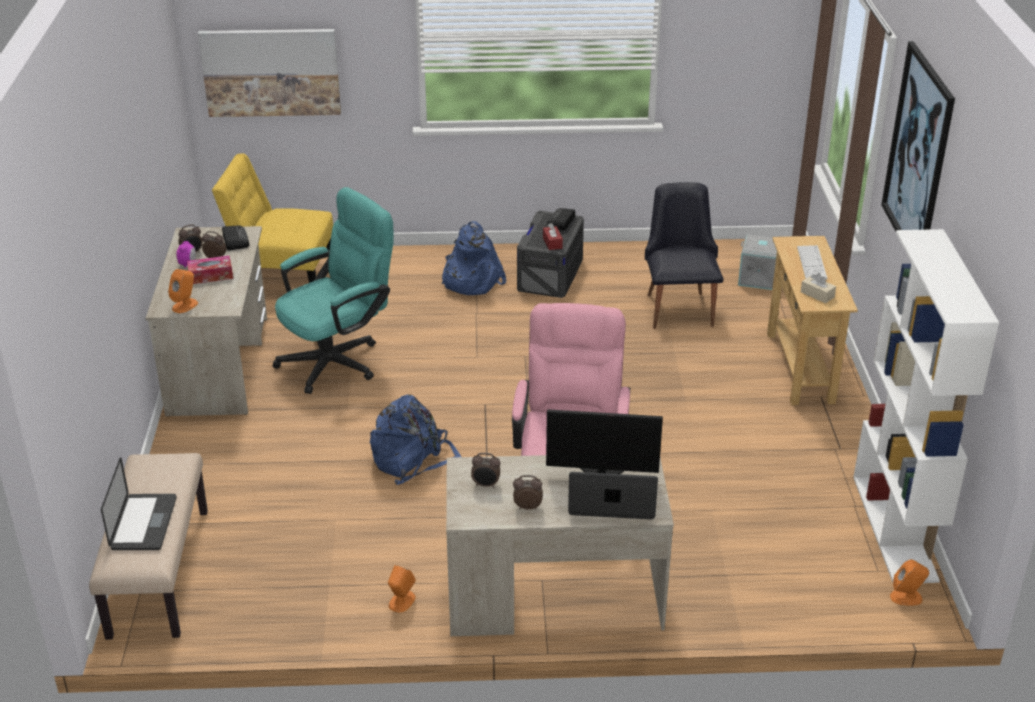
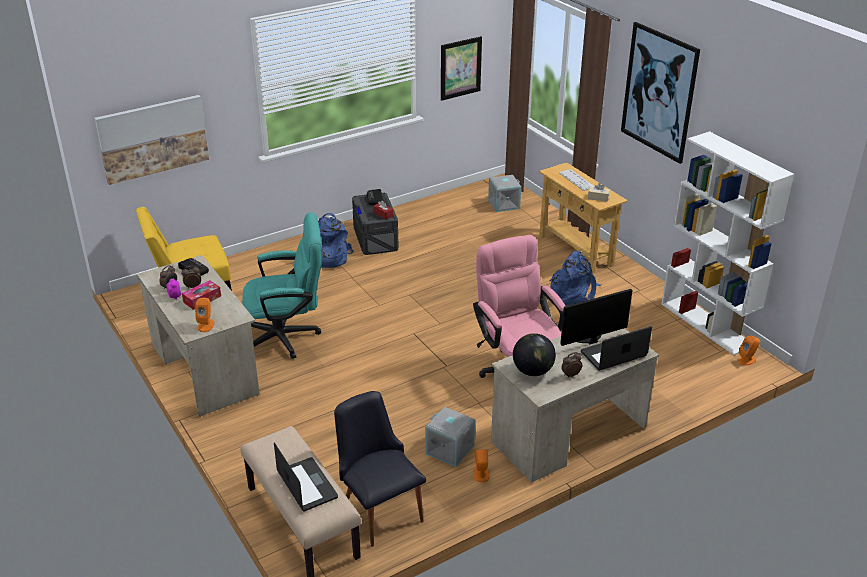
camera: 30 degrees left, 0 degrees up
(339, 360) = (288, 337): turquoise office chair -> turquoise office chair turned 60 degrees clockwise
(394, 558) = (450, 449): none -> grey storage box
(413, 460) = (401, 384): blue backpack -> blue backpack (574, 294)
(486, 485) = (533, 371): alarm clock -> globe
(679, 306) = (473, 234): black chair -> black chair (378, 508)
(734, 68) = (460, 68): none -> picture

